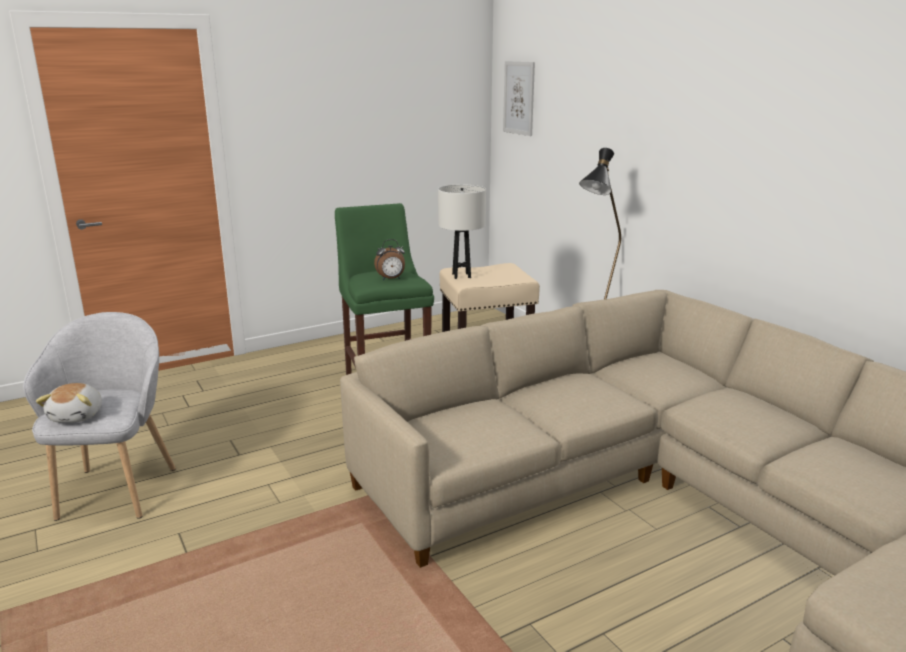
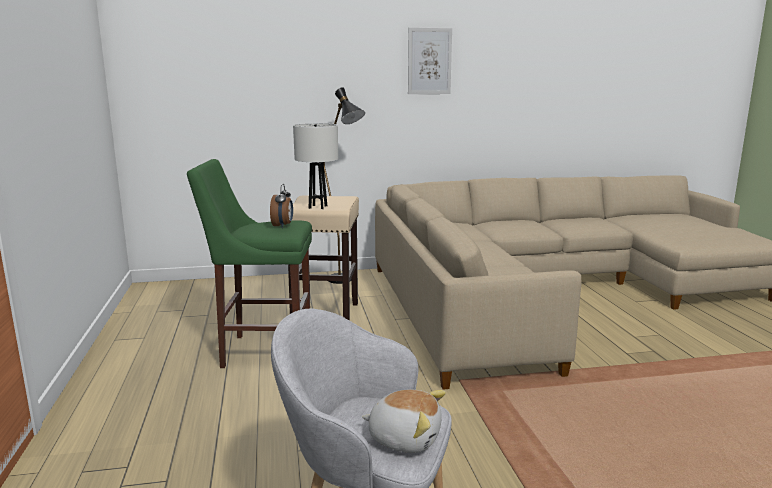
camera: 70 degrees left, 5 degrees down
(519, 98) = (159, 60): picture -> picture (429, 61)

